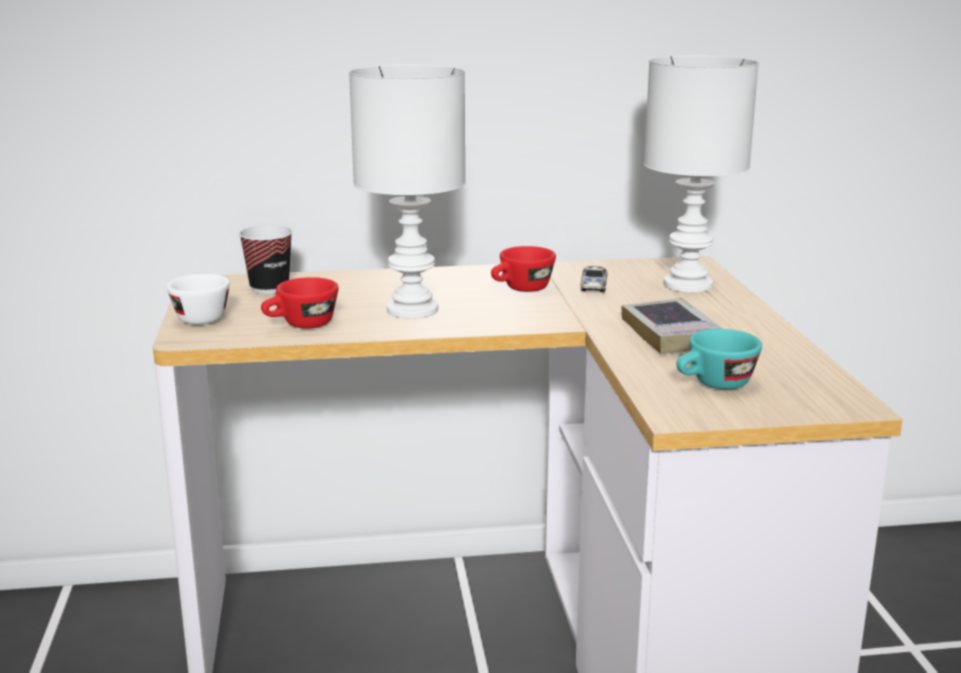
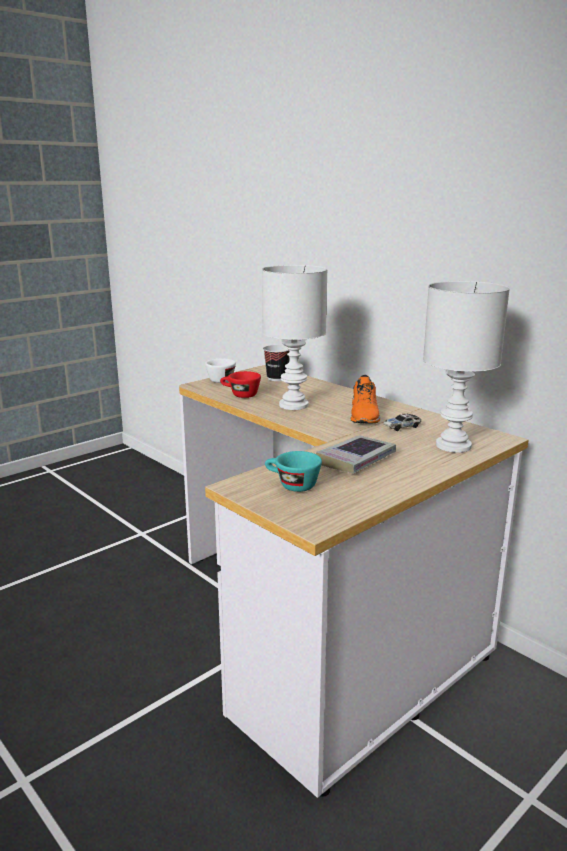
camera: 55 degrees right, 0 degrees up
(521, 289) = (365, 415): red cup -> orange shoe

